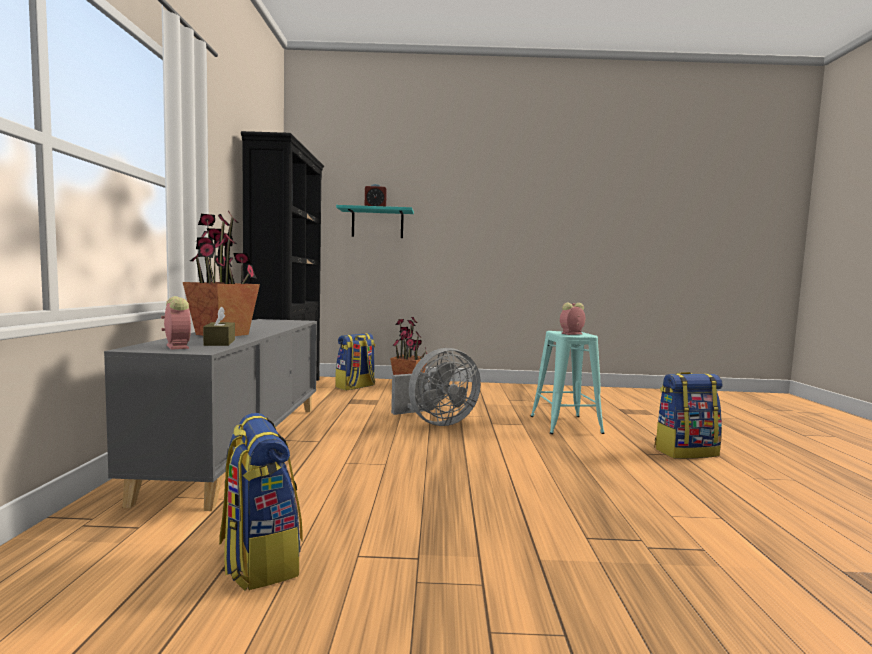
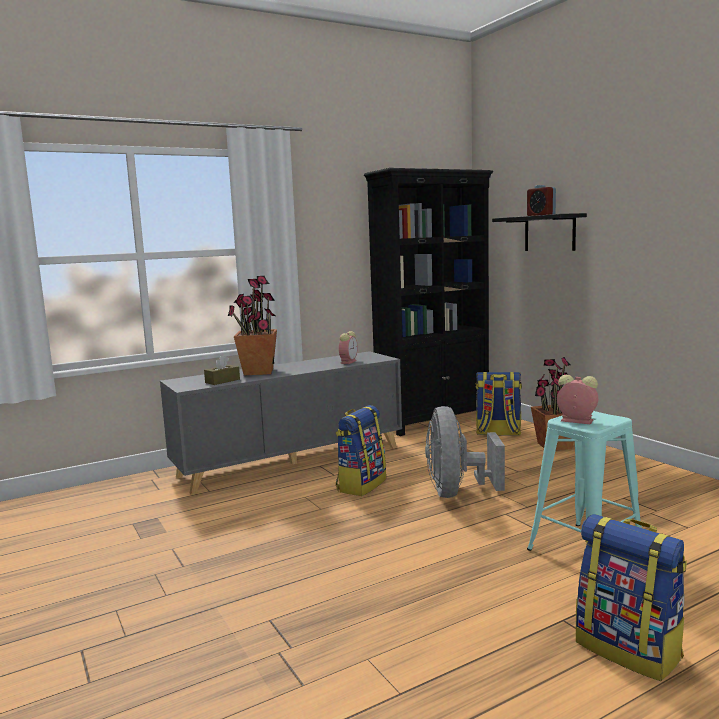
camera: 60 degrees right, 5 degrees up
(177, 346) = (193, 381): alarm clock -> alarm clock (348, 362)
(259, 559) = (148, 527): backpack -> backpack (361, 485)
(377, 223) = (549, 233): turquoise shelf -> black shelf
(436, 422) = (456, 492): grey fan -> grey fan turned 60 degrees clockwise

